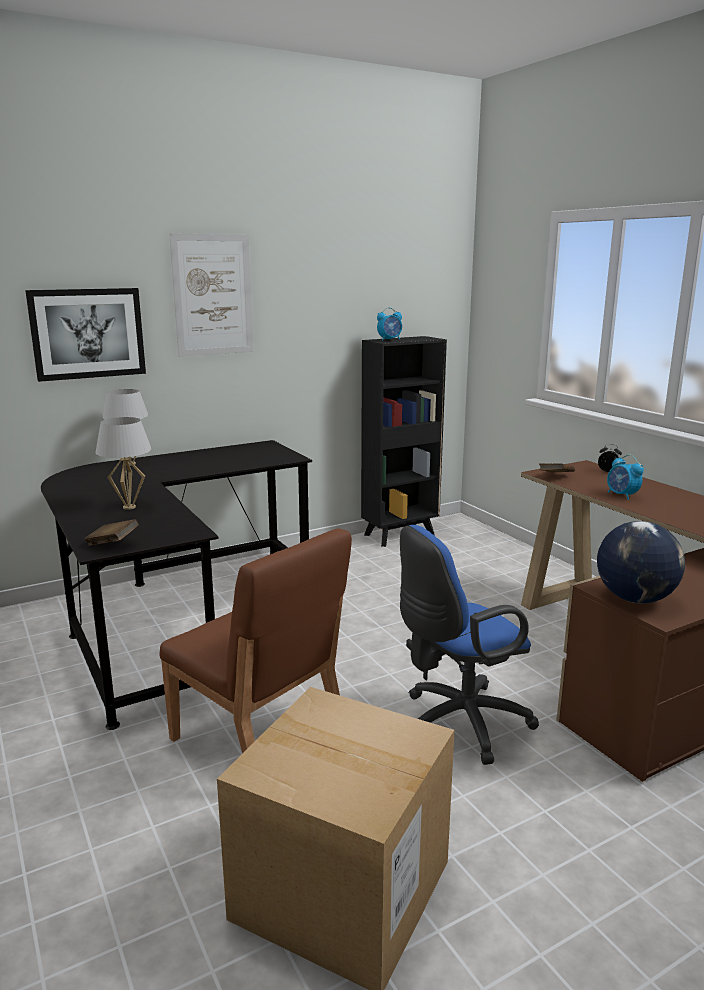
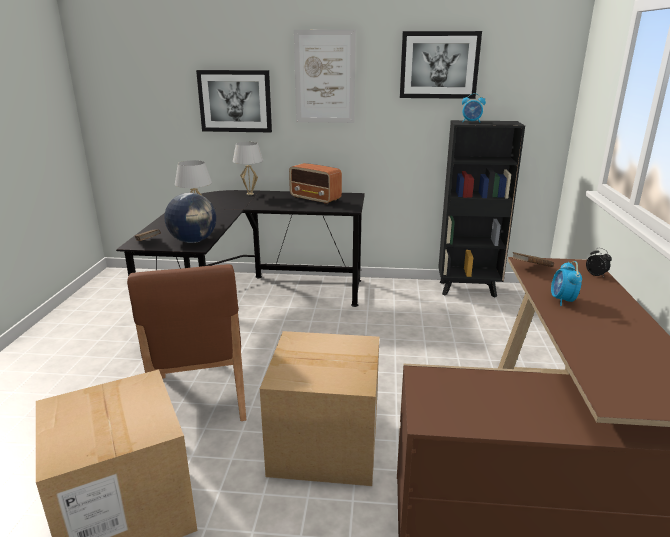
camera: 35 degrees right, 5 degrees up
(230, 455) = (315, 199): none -> radio
(342, 277) = (439, 65): none -> picture
(458, 724) = (325, 444): blue office chair -> cardboard box
(634, 598) = (434, 395): globe -> globe (193, 241)

